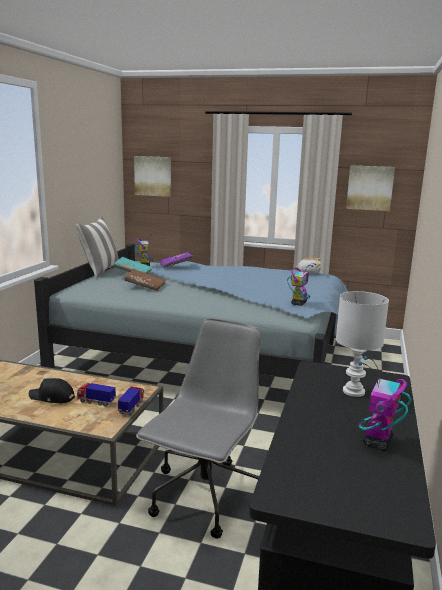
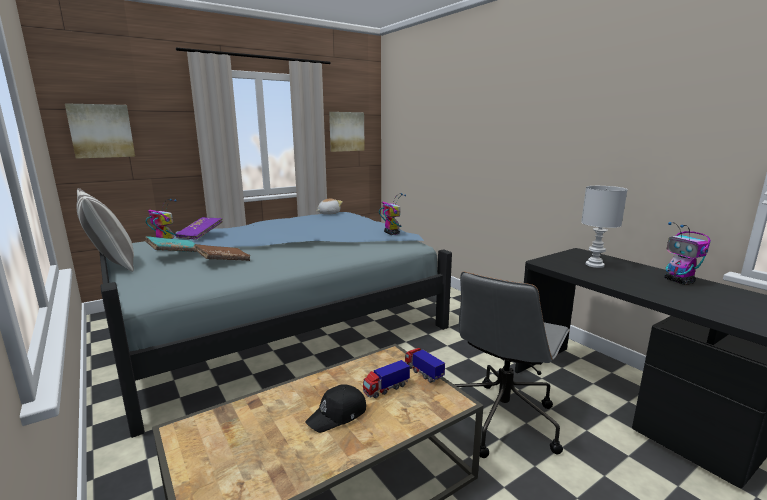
camera: 50 degrees left, 0 degrees up
(204, 498) = (502, 418): grey office chair -> grey office chair turned 120 degrees counterclockwise

